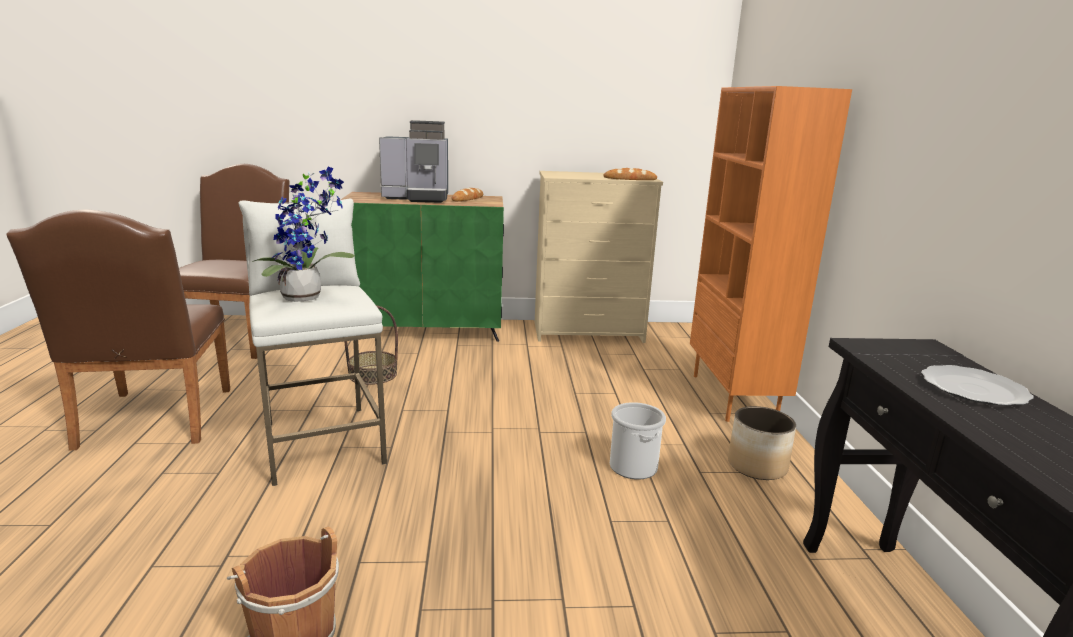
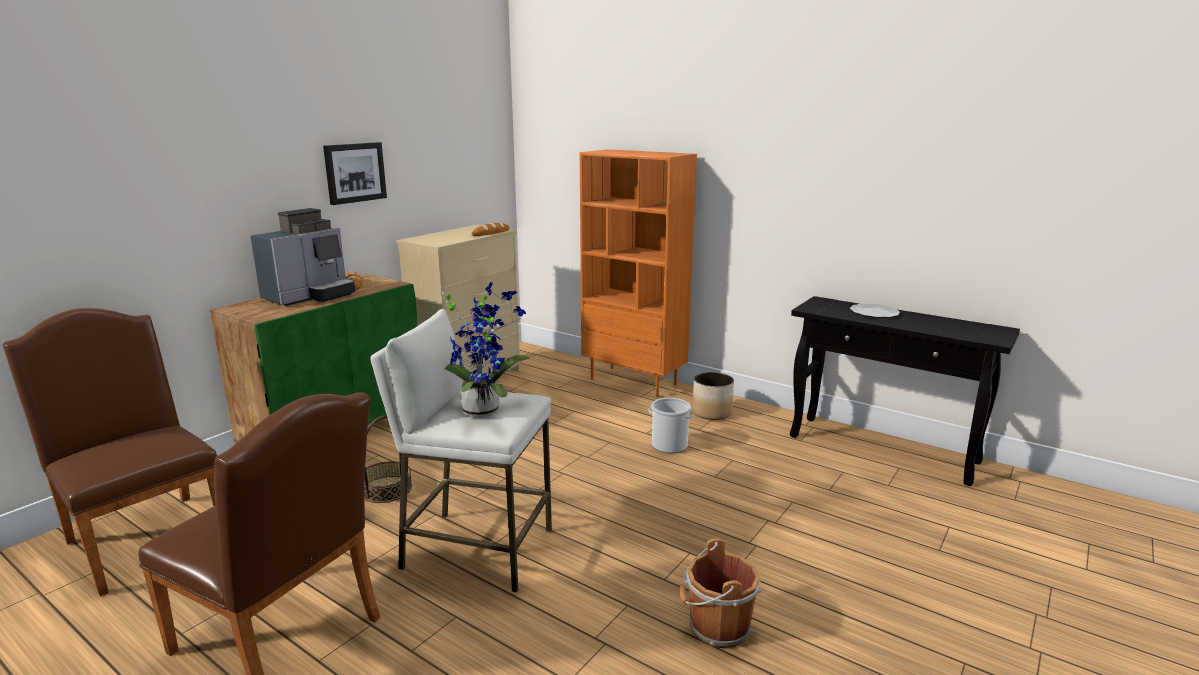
camera: 50 degrees left, 0 degrees up
(506, 97) = (355, 172): none -> picture

